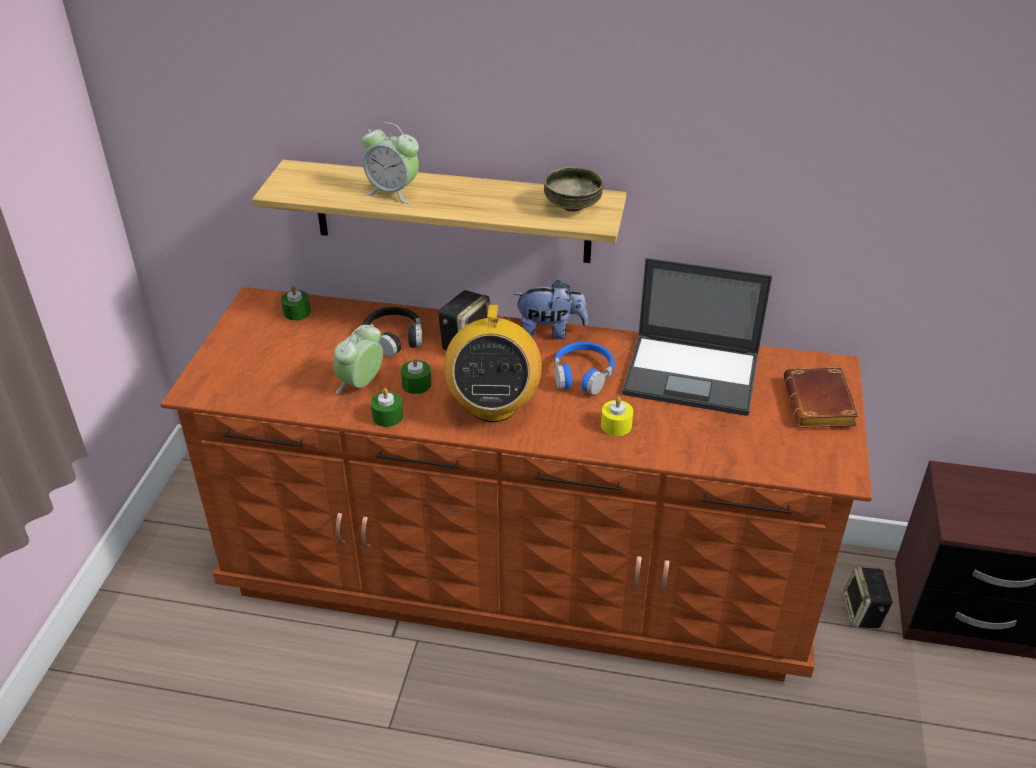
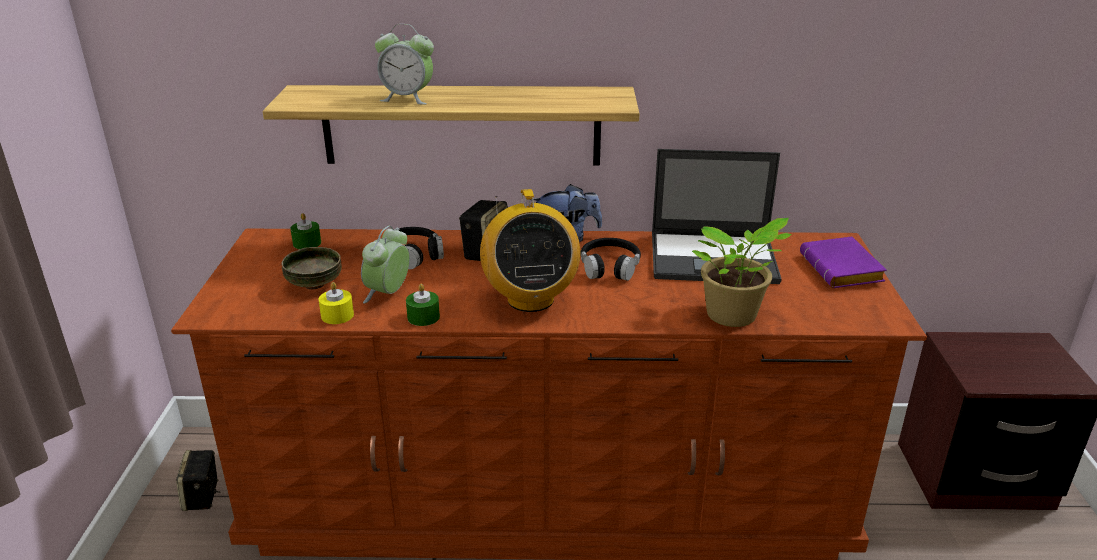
camera: 10 degrees left, 10 degrees down
(416, 384) = (446, 289): green candle -> none
(572, 206) = (587, 97): bowl -> bowl (314, 284)
(582, 375) = (609, 267): blue headphones -> black headphones
(616, 425) = (658, 303): yellow candle -> yellow candle (337, 315)
(684, 451) = (733, 317): none -> potted plant
(821, 406) = (843, 270): brown book -> purple book
(863, 613) = (886, 491): speaker -> speaker (202, 497)

